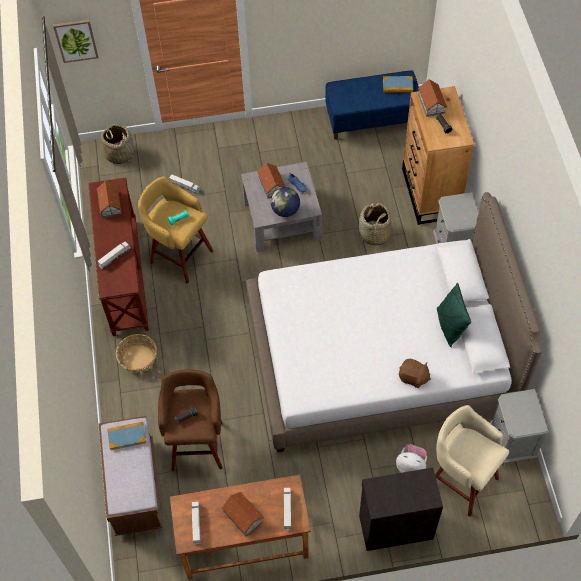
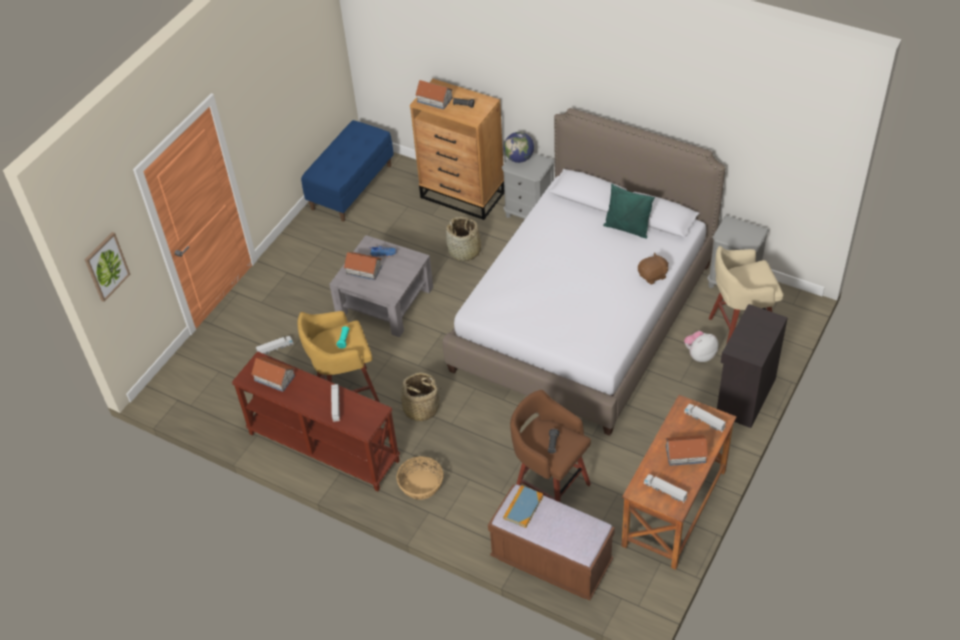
camera: 50 degrees left, 10 degrees down
(119, 153) = (183, 376): basket -> basket (421, 408)
(285, 210) = (400, 276): globe -> globe (519, 158)
(397, 85) = (357, 137): book -> none

